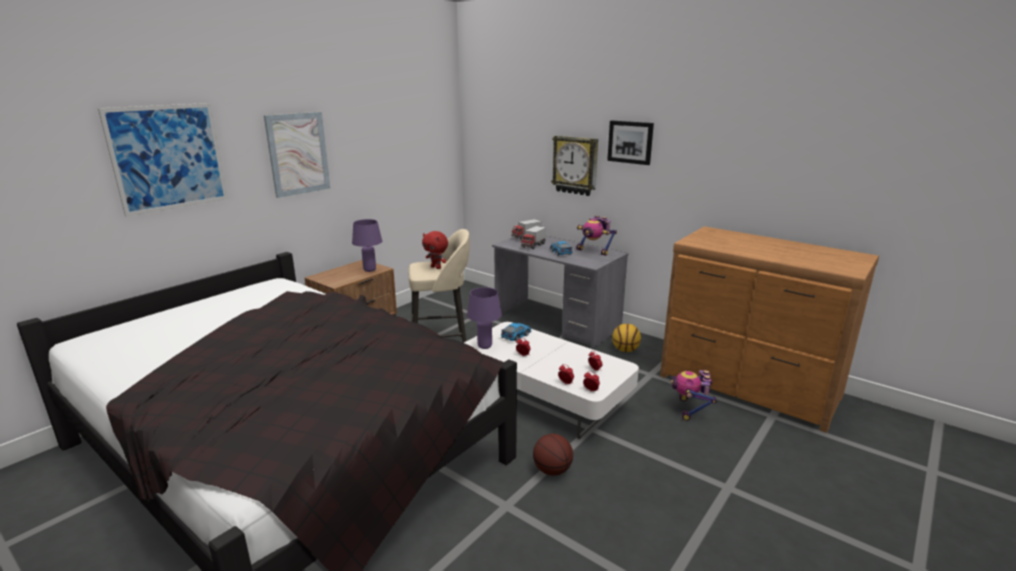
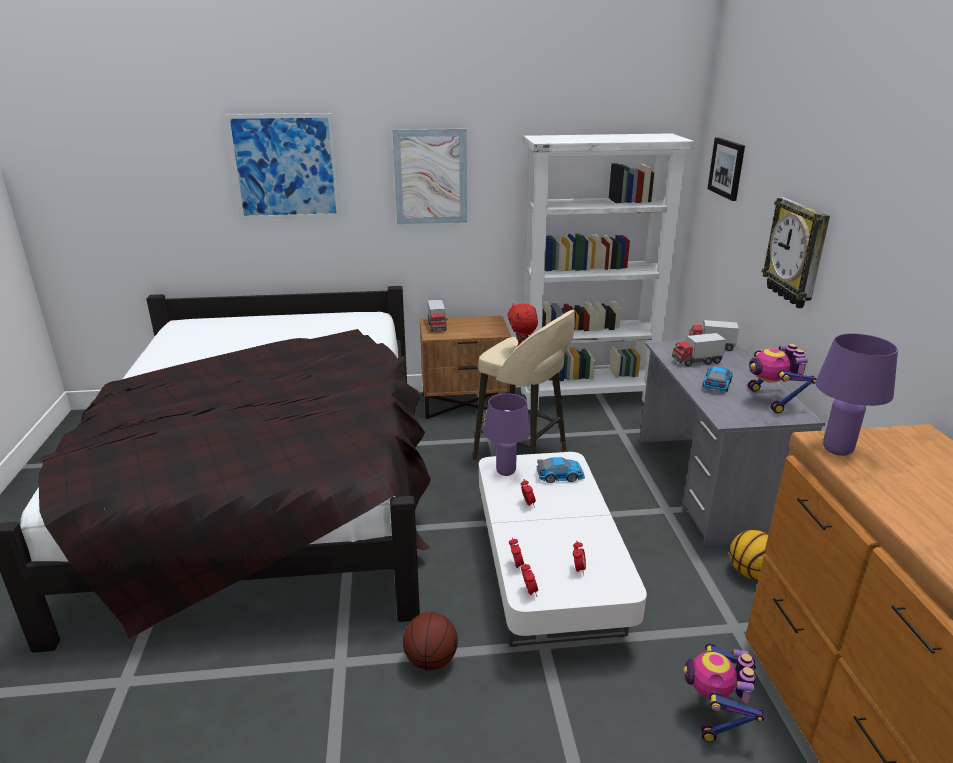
camera: 45 degrees right, 5 degrees up
(328, 277) = (437, 326): none -> toy truck
(370, 270) = (486, 331): purple table lamp -> purple table lamp (838, 450)
(431, 304) = (587, 396): none -> white bookcase
(630, 142) = (867, 232): picture -> picture (727, 168)
(690, 410) = (716, 713): toy robot -> toy robot turned 45 degrees counterclockwise

